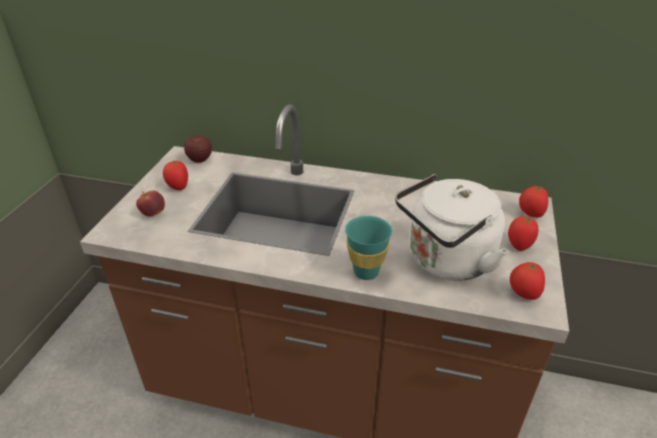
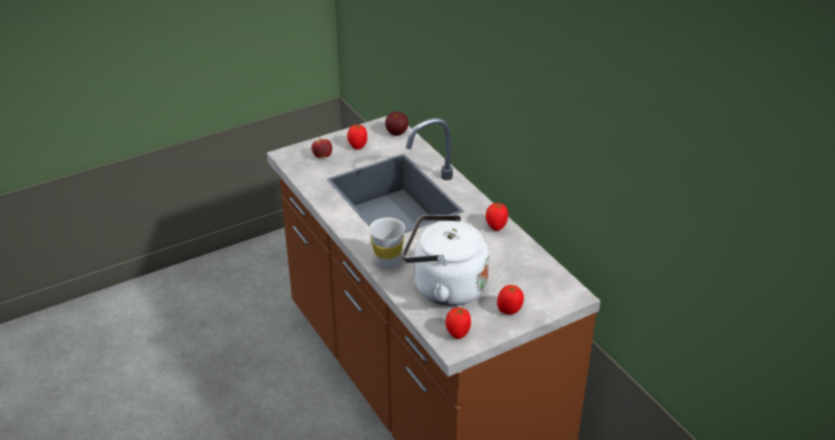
camera: 45 degrees right, 0 degrees up
(366, 272) = (387, 262): turquoise cup -> white cup
(530, 214) = (558, 299): tomato -> tomato (496, 226)

